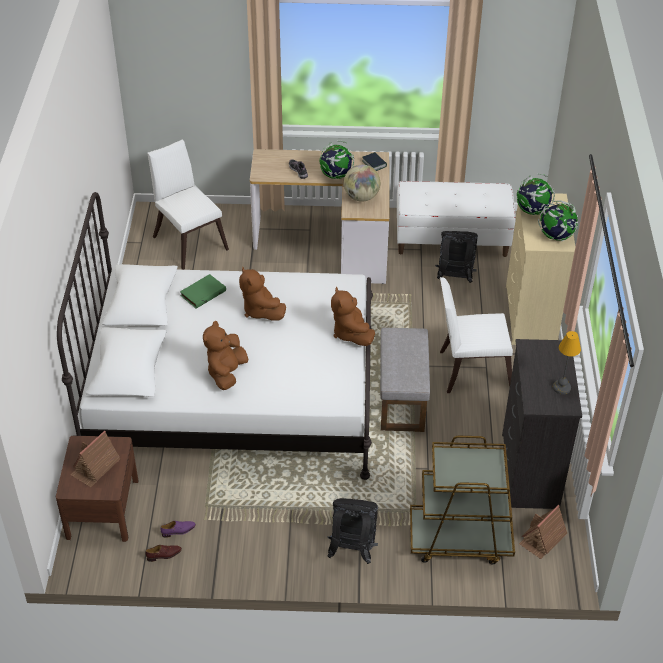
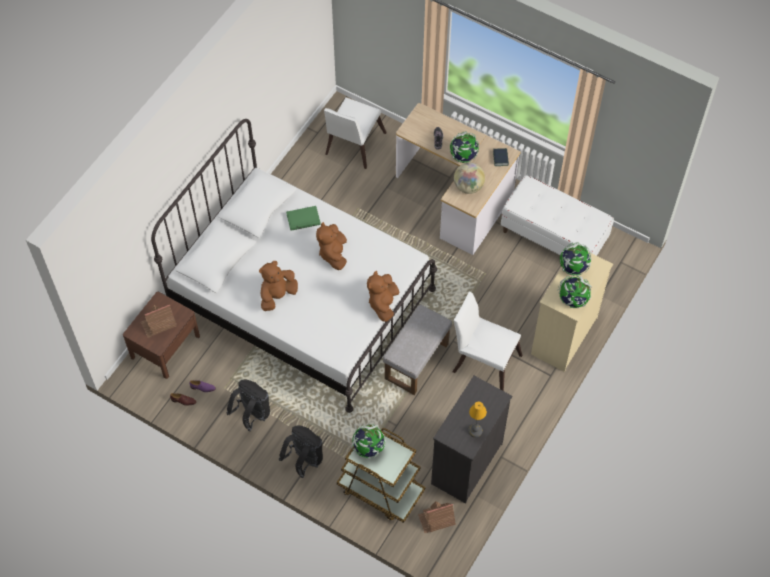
camera: 30 degrees right, 15 degrees up
(189, 240) = (353, 146): white chair -> white chair turned 150 degrees counterclockwise
(450, 468) = (368, 448): none -> globe
(454, 278) = (530, 274): black backpack -> black backpack (252, 414)

